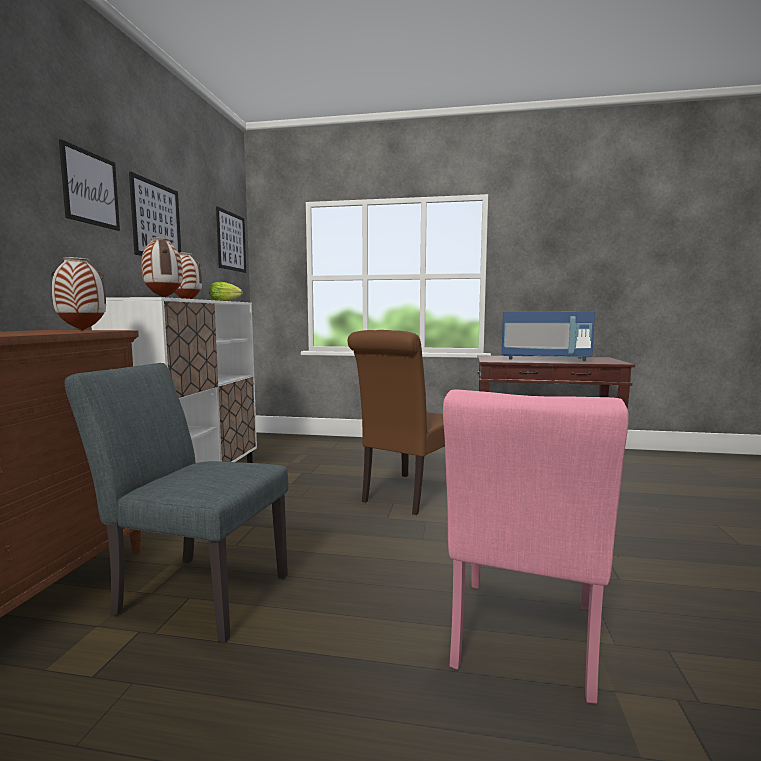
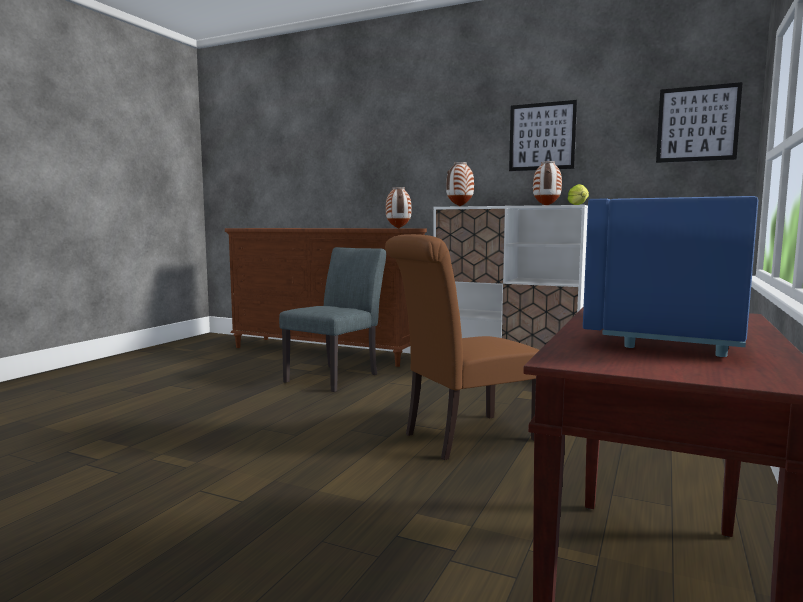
camera: 105 degrees right, 0 degrees up
(90, 188) = (470, 132): picture -> none
(407, 495) = (463, 437): brown chair -> brown chair turned 75 degrees counterclockwise
(522, 643) = (193, 434): pink chair -> none

